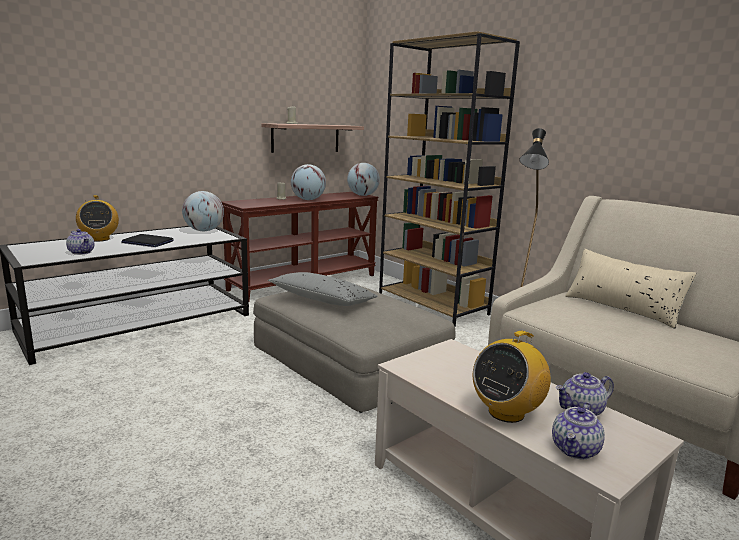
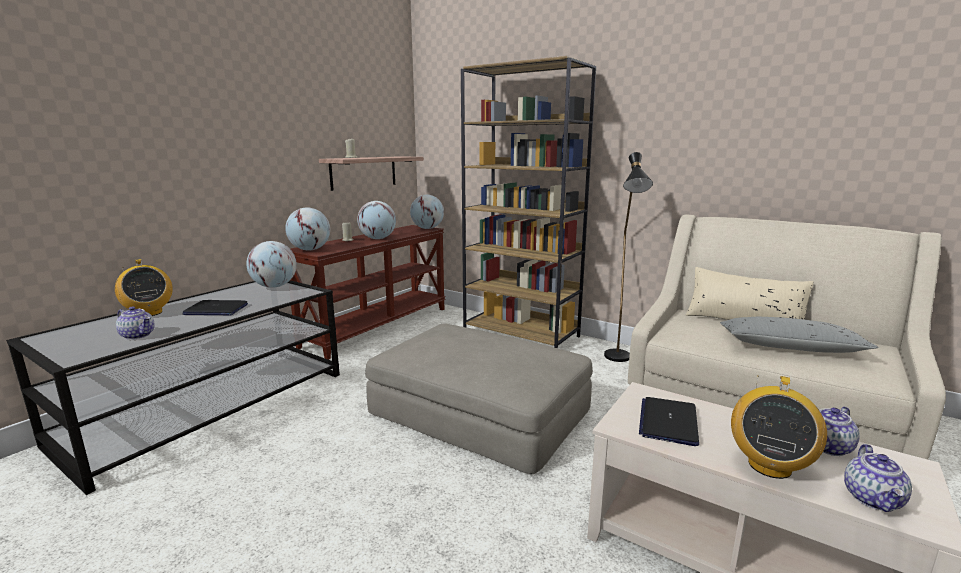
camera: 15 degrees left, 0 degrees up
(242, 203) = (310, 250): none -> globe
(322, 300) = (449, 352): grey pillow -> grey pillow (789, 347)
(450, 370) = (668, 422): none -> laptop

